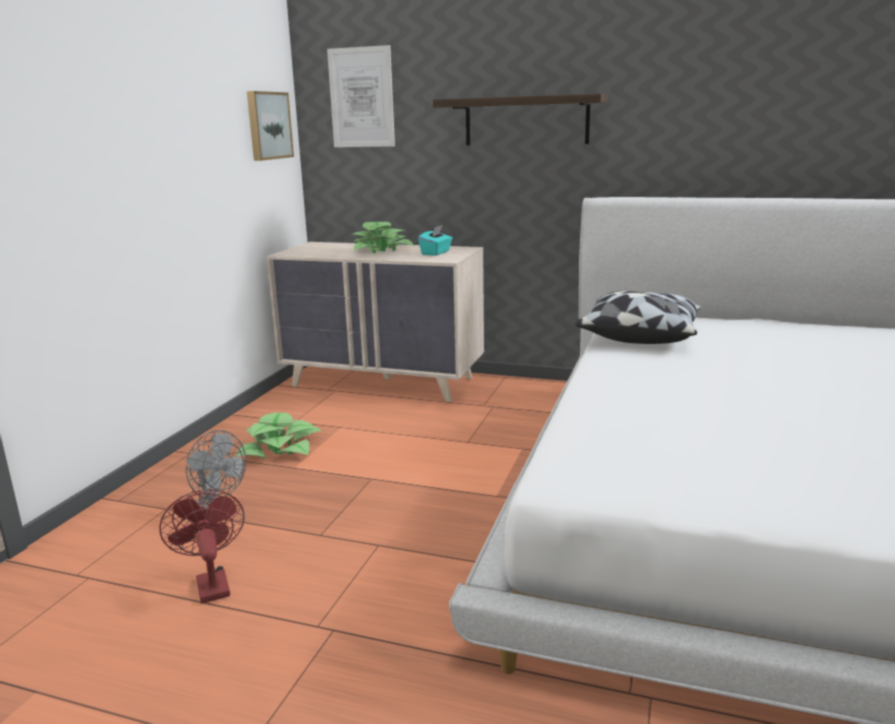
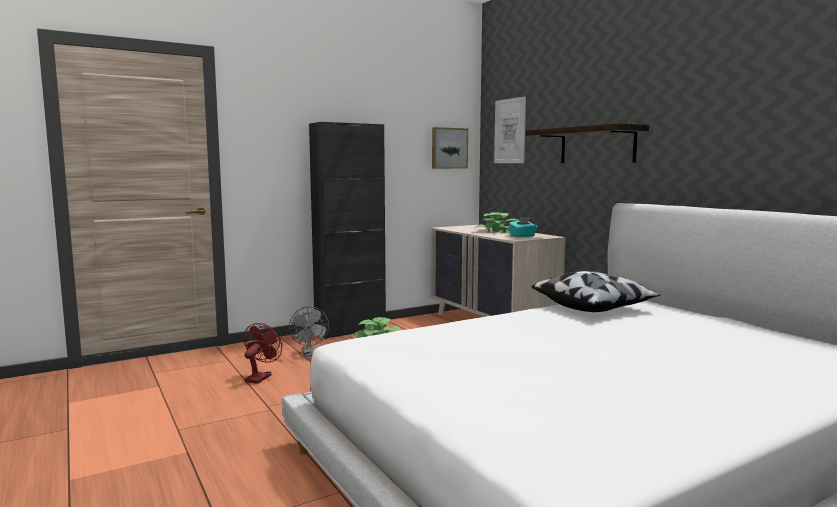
camera: 40 degrees right, 10 degrees down
(209, 448) = (350, 330): none -> black cabinet

